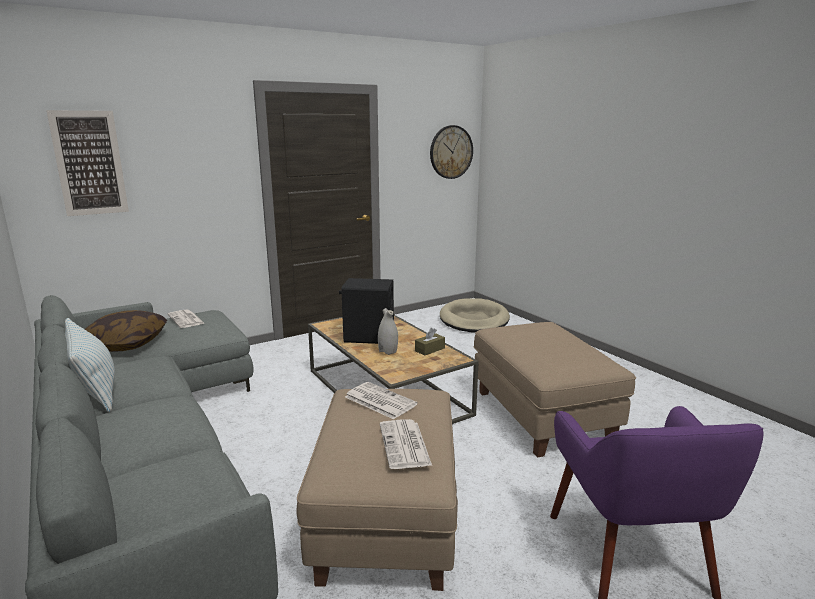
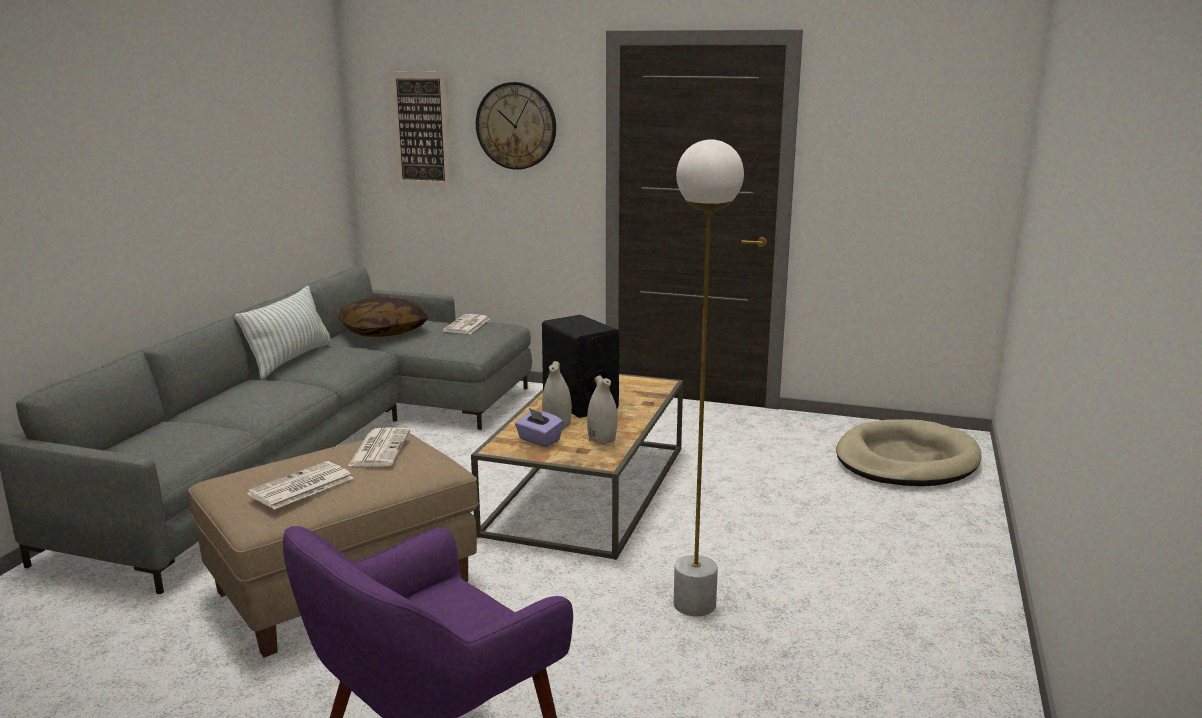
camera: 50 degrees right, 0 degrees up
(402, 363) = (539, 440): none -> purple tissue box
(429, 349) = (602, 440): brown tissue box -> white vase
(451, 152) = (954, 147): wall clock -> wall clock (516, 126)
(543, 415) = (694, 605): beige ottoman -> white floor lamp

